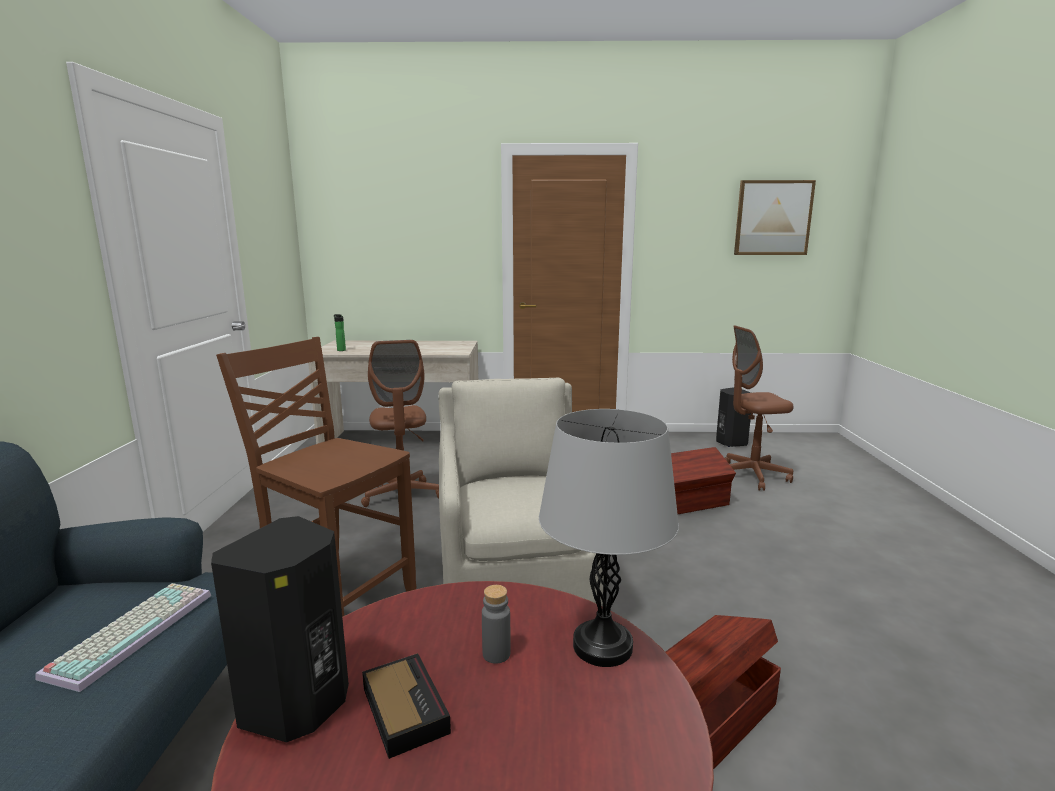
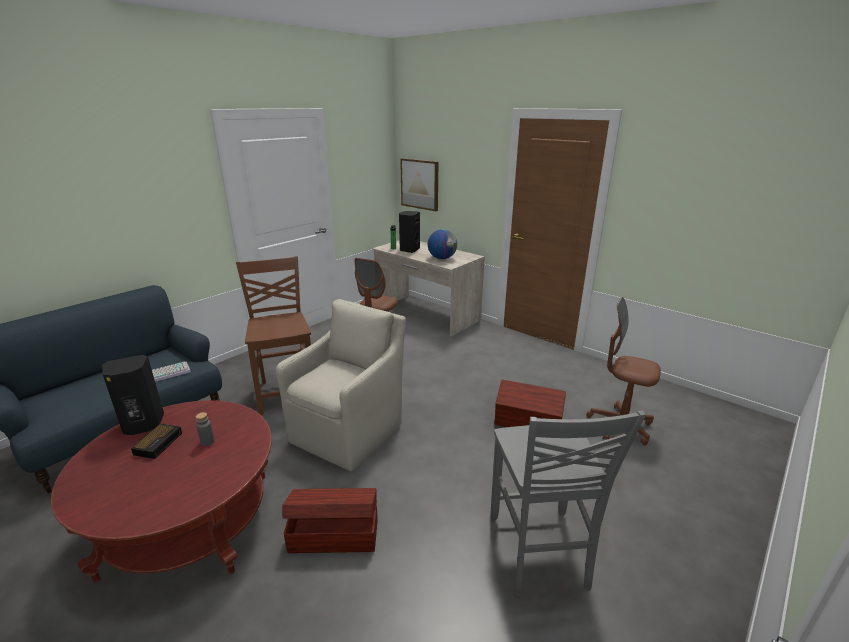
camera: 40 degrees right, 10 degrees up
(432, 349) = (442, 258): none -> globe
(602, 646) = (239, 461): grey table lamp -> none
(730, 443) = (655, 392): black speaker -> black speaker (409, 250)
(773, 218) = (753, 191): picture -> picture (420, 184)
(881, 602) = (539, 552): none -> grey chair

